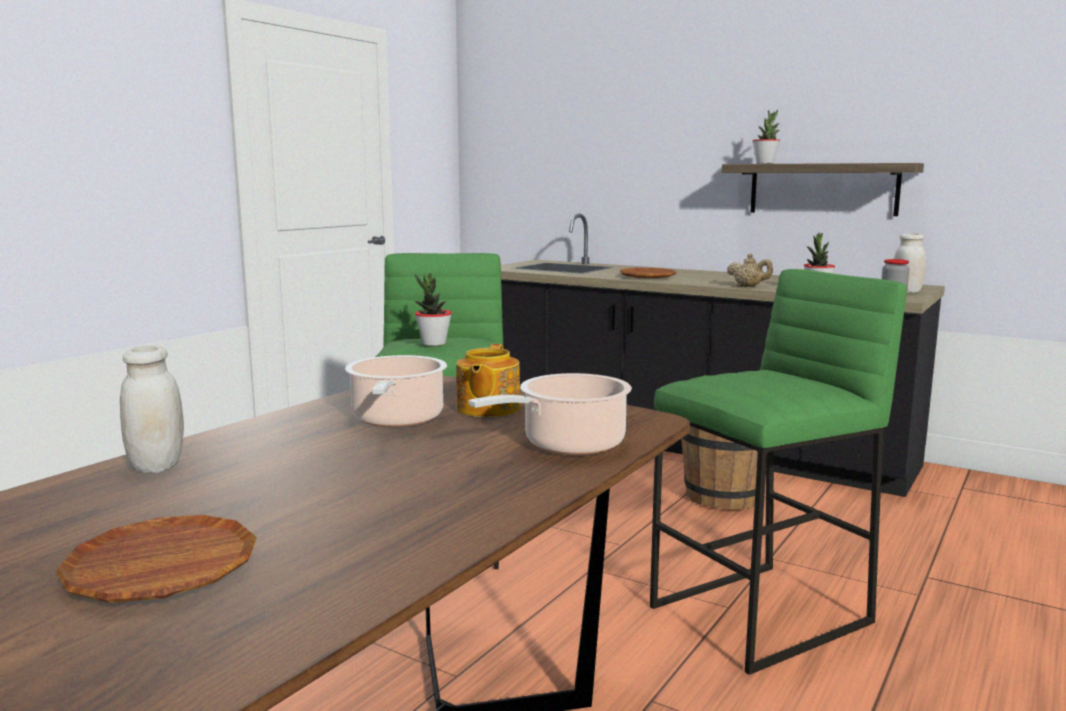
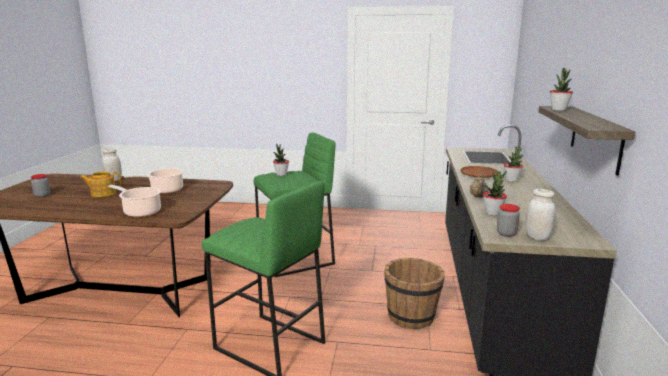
camera: 65 degrees right, 5 degrees up
(162, 570) = (42, 195): brown plate -> jar
(487, 408) = (183, 197): teapot -> teapot (103, 193)
(686, 274) = (511, 180): none -> potted plant

